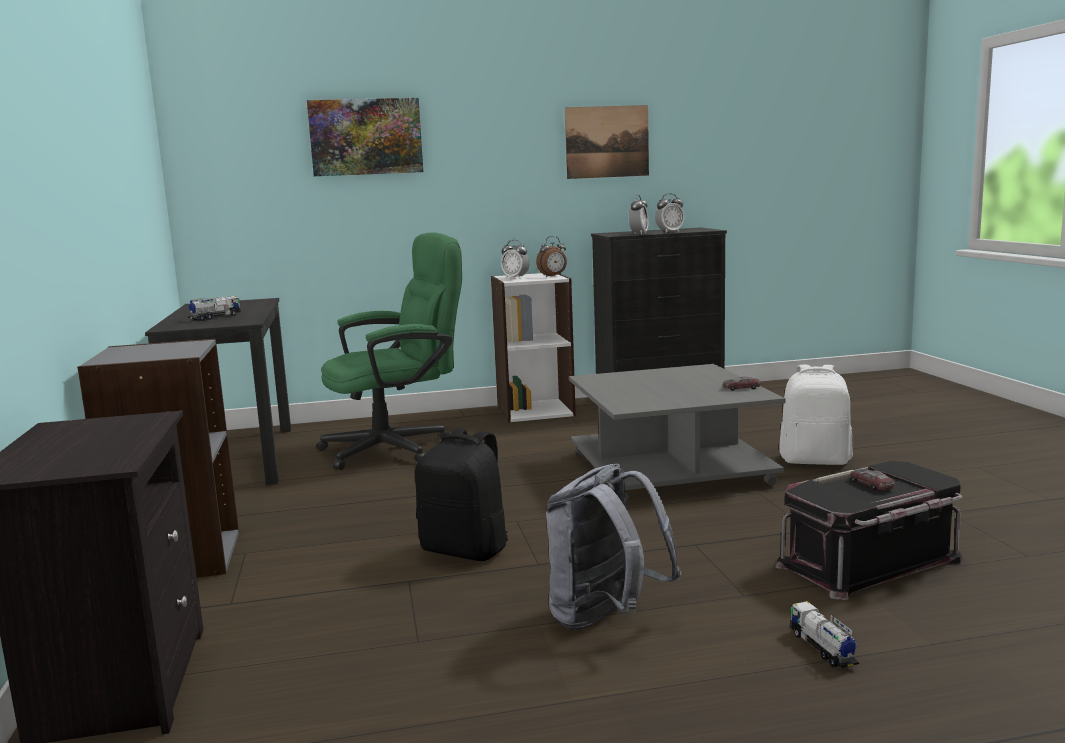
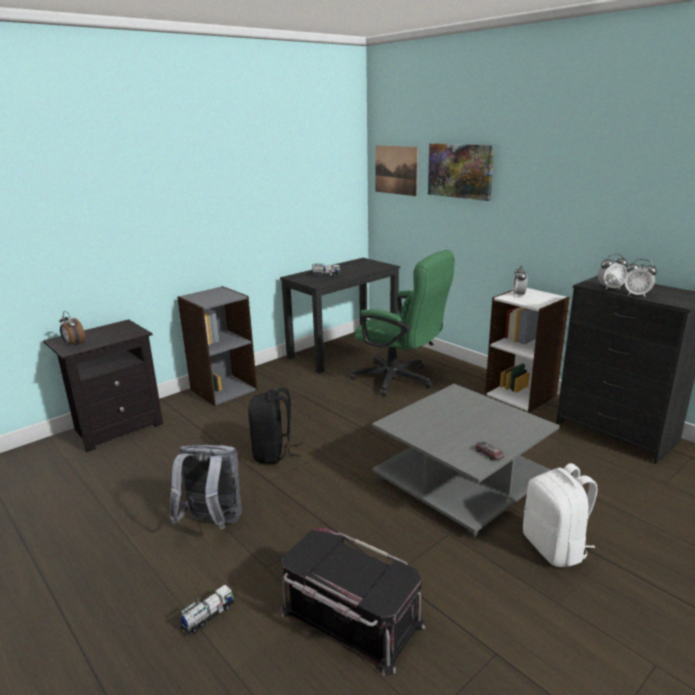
camera: 60 degrees right, 10 degrees up
(553, 276) = (541, 302): alarm clock -> alarm clock (74, 344)
(607, 142) = (636, 195): picture -> picture (396, 170)
(871, 484) = (356, 568): toy car -> none

